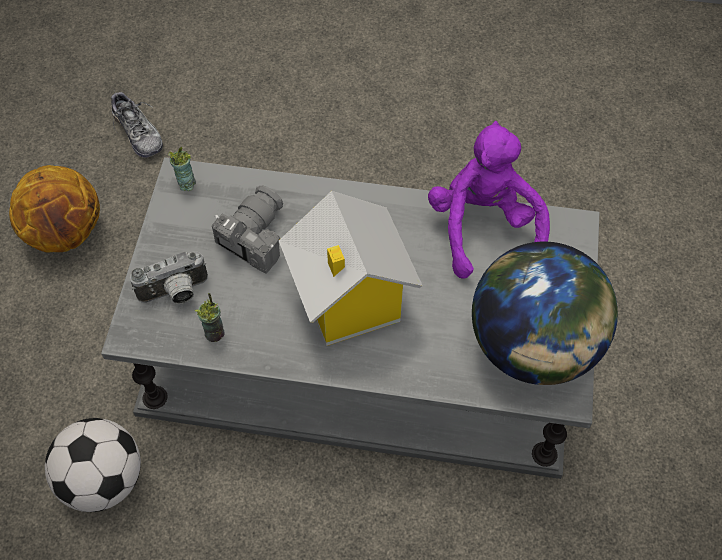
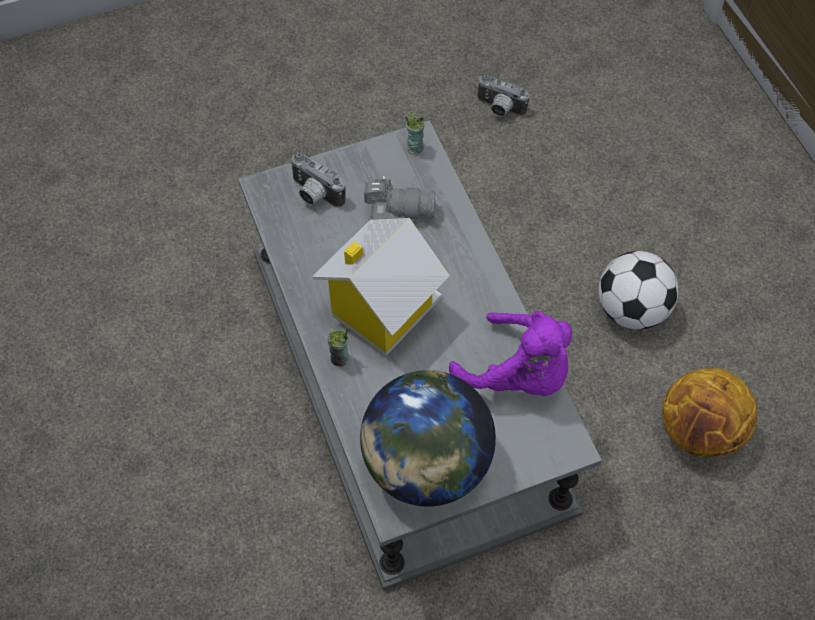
camera: 60 degrees right, 0 degrees up
(66, 232) = (376, 119): basketball -> basketball (700, 432)
(104, 479) = (194, 263): football -> football (631, 309)
(138, 133) = (499, 109): shoe -> camera
(215, 333) = (297, 238): cup -> cup (340, 359)
(483, 227) = (519, 374): purple plush toy -> purple plush toy turned 75 degrees clockwise

